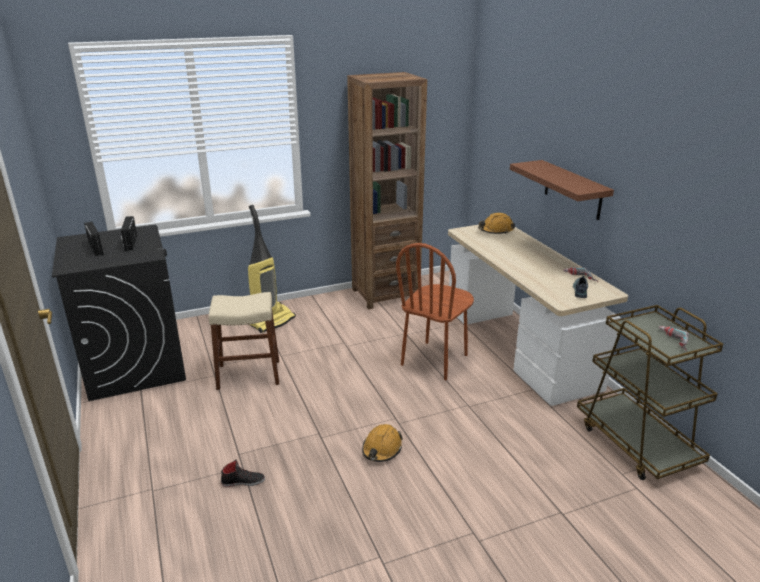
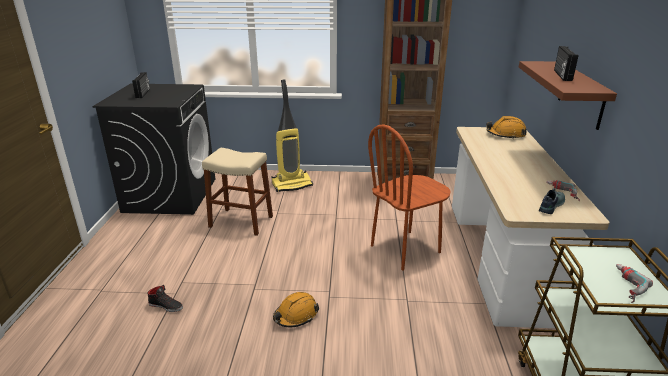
camera: 25 degrees right, 0 degrees up
(130, 243) = (169, 93): radio -> radio (561, 75)

